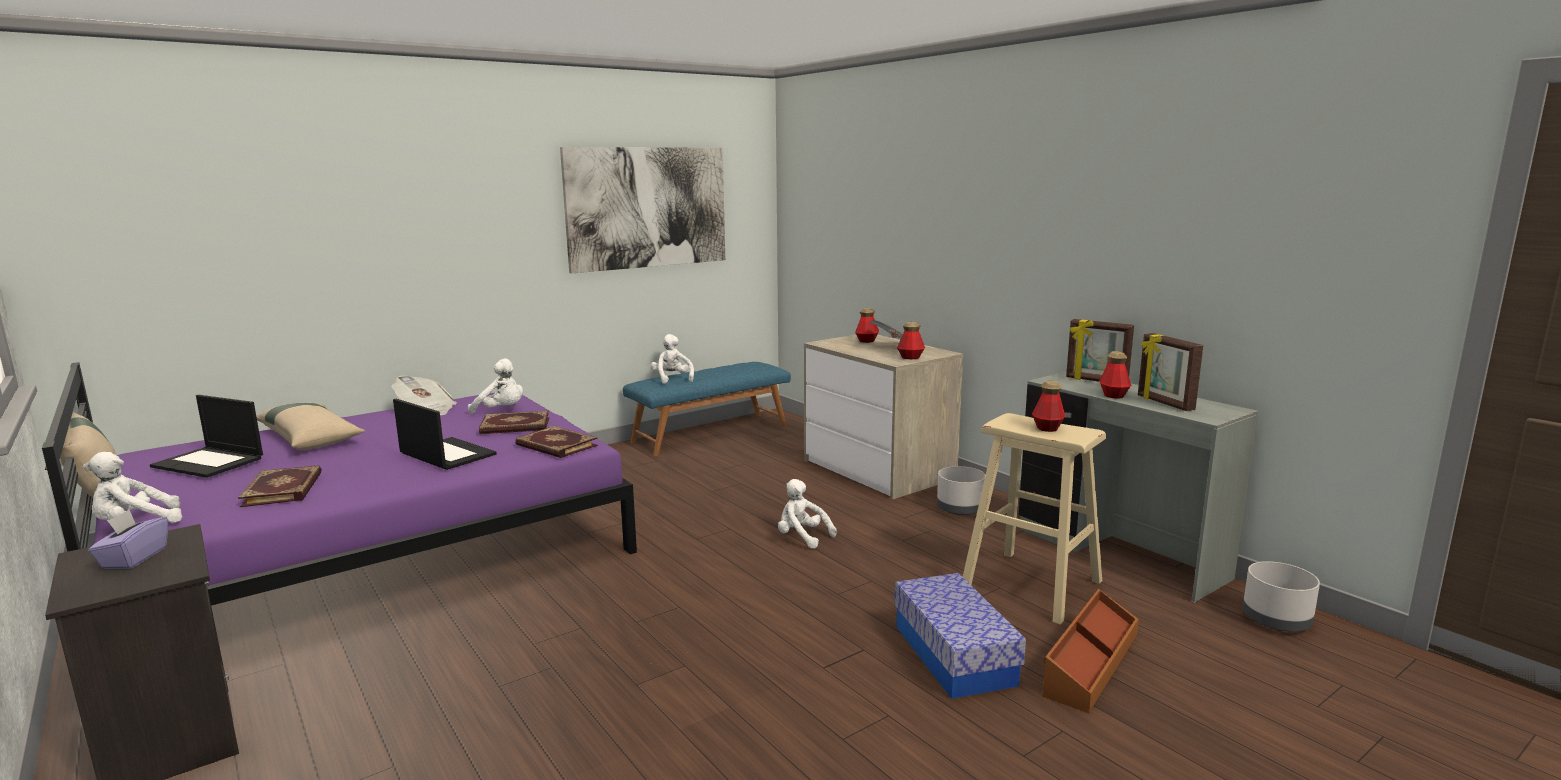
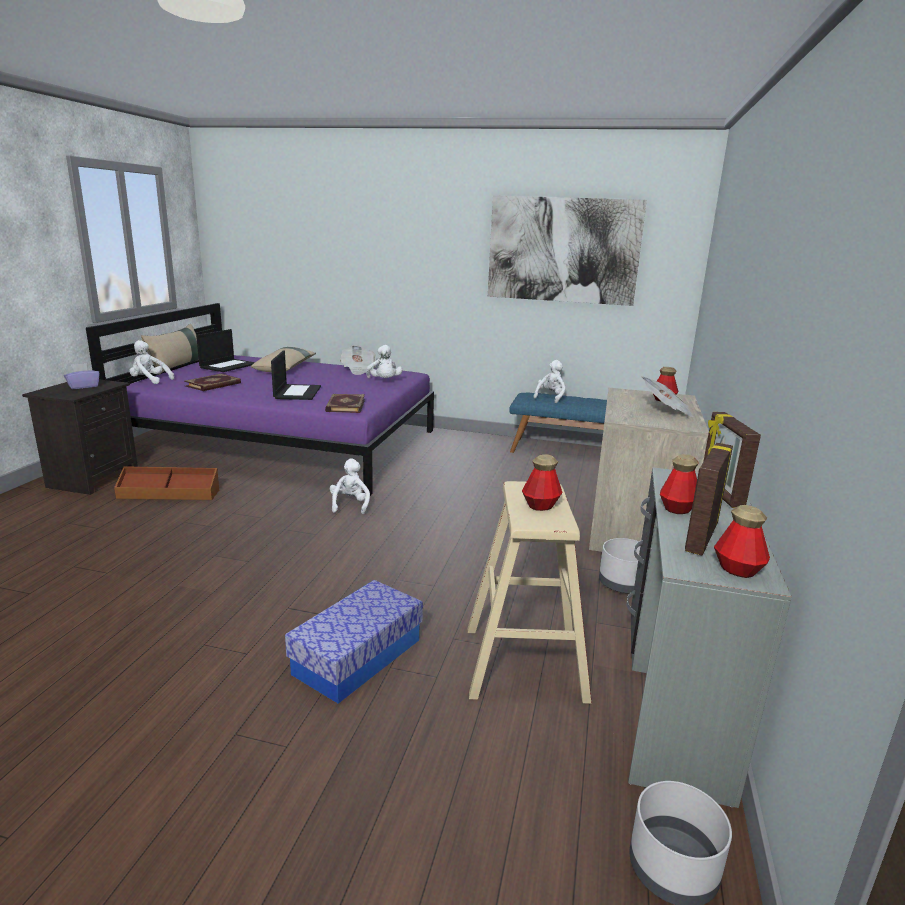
camera: 50 degrees right, 5 degrees up
(210, 462) = (228, 366): laptop -> laptop turned 135 degrees counterclockwise
(515, 426) = (363, 390): book -> none
(802, 537) = (465, 538): white plush toy -> white plush toy (350, 505)
(910, 357) = (645, 420): bottle -> bottle (737, 569)
(1089, 663) = (414, 735): brown storage box -> brown storage box (169, 493)

